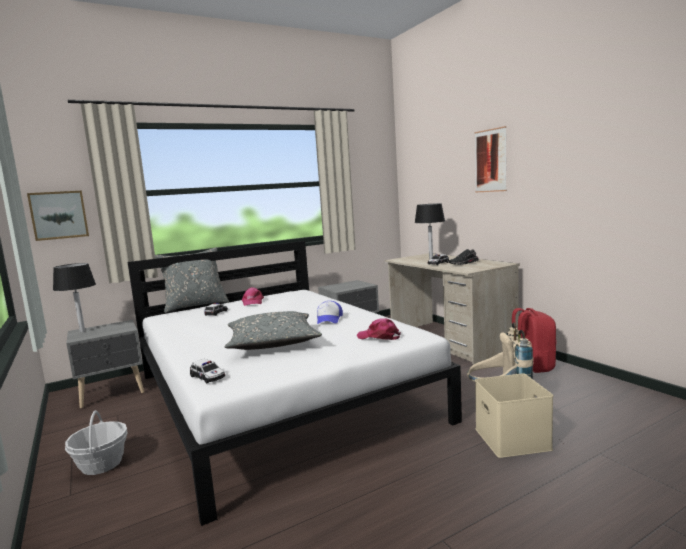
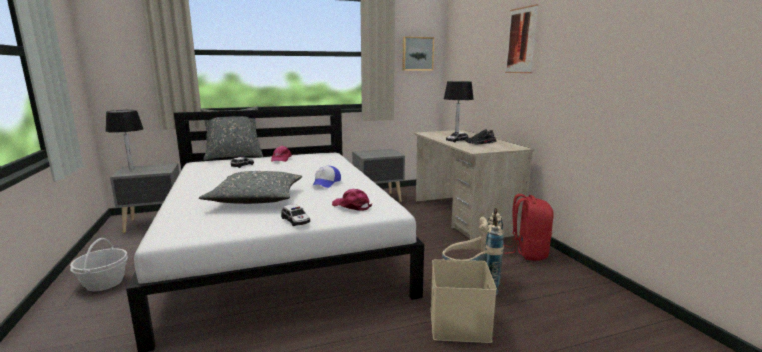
camera: 10 degrees right, 5 degrees up
(59, 215) = (120, 66): picture -> picture (417, 54)
(208, 377) = (171, 223): toy car -> toy car (295, 220)

